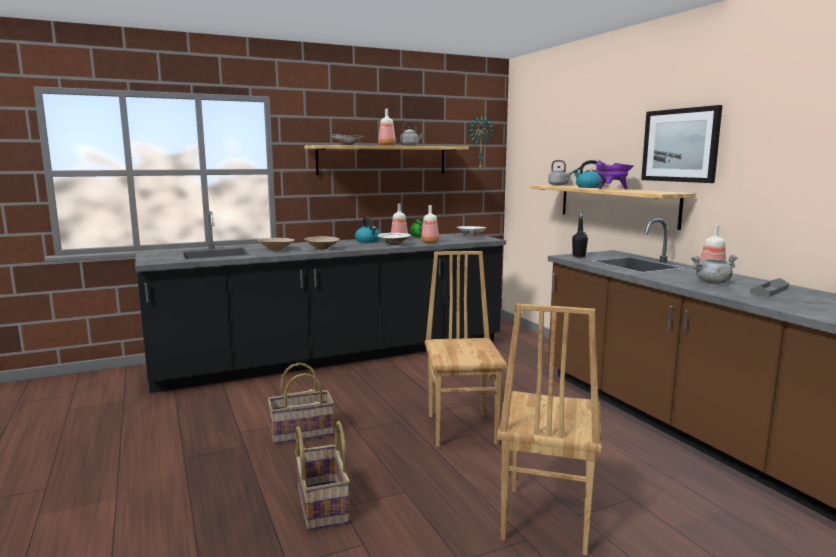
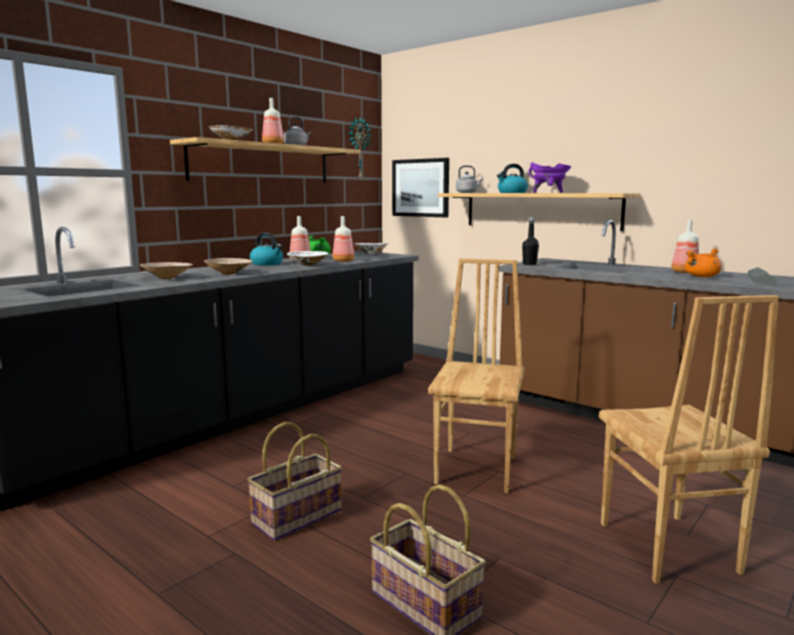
camera: 25 degrees left, 0 degrees up
(463, 428) = (478, 469): brown chair -> brown chair turned 45 degrees clockwise
(680, 145) = (620, 145): picture -> picture (420, 188)
(712, 283) = (701, 276): grey cooking pot -> orange cooking pot

